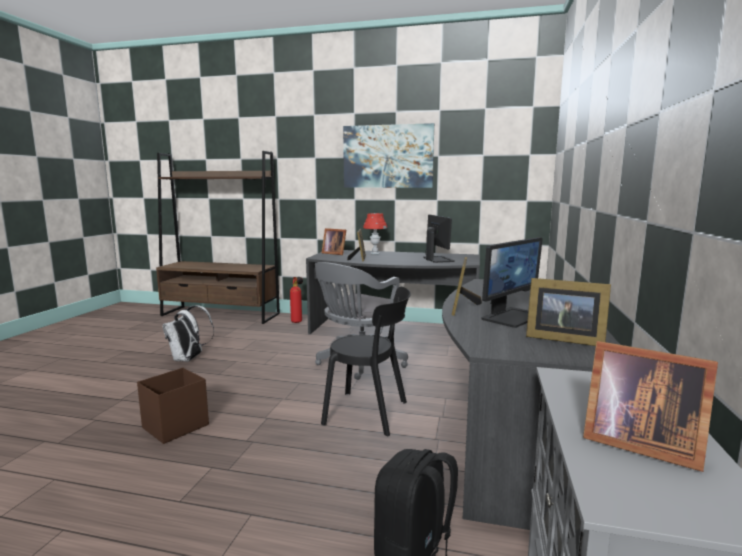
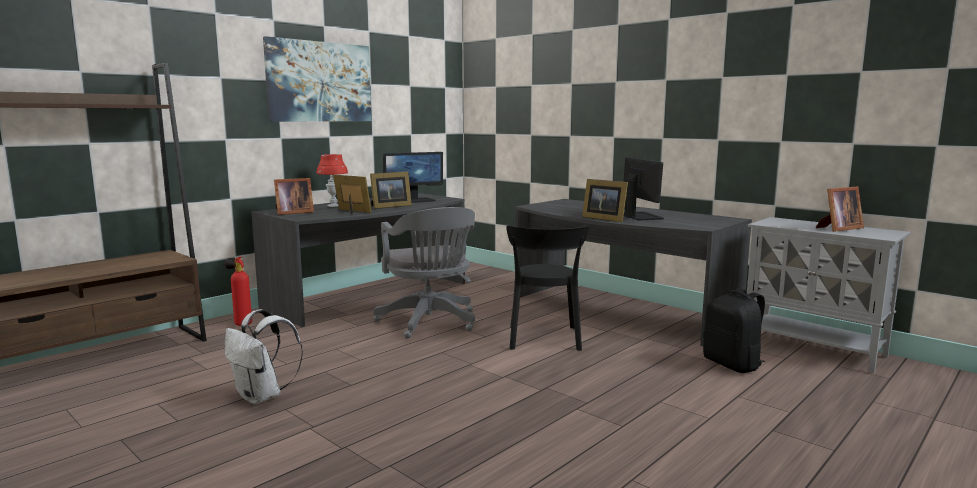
camera: 60 degrees left, 0 degrees up
(174, 427) = (472, 419): brown storage box -> none
(370, 413) = (544, 340): black chair -> black chair turned 135 degrees clockwise
(437, 259) = (414, 200): monitor -> monitor turned 135 degrees clockwise
(561, 338) = (693, 218): picture frame -> picture frame (389, 206)

